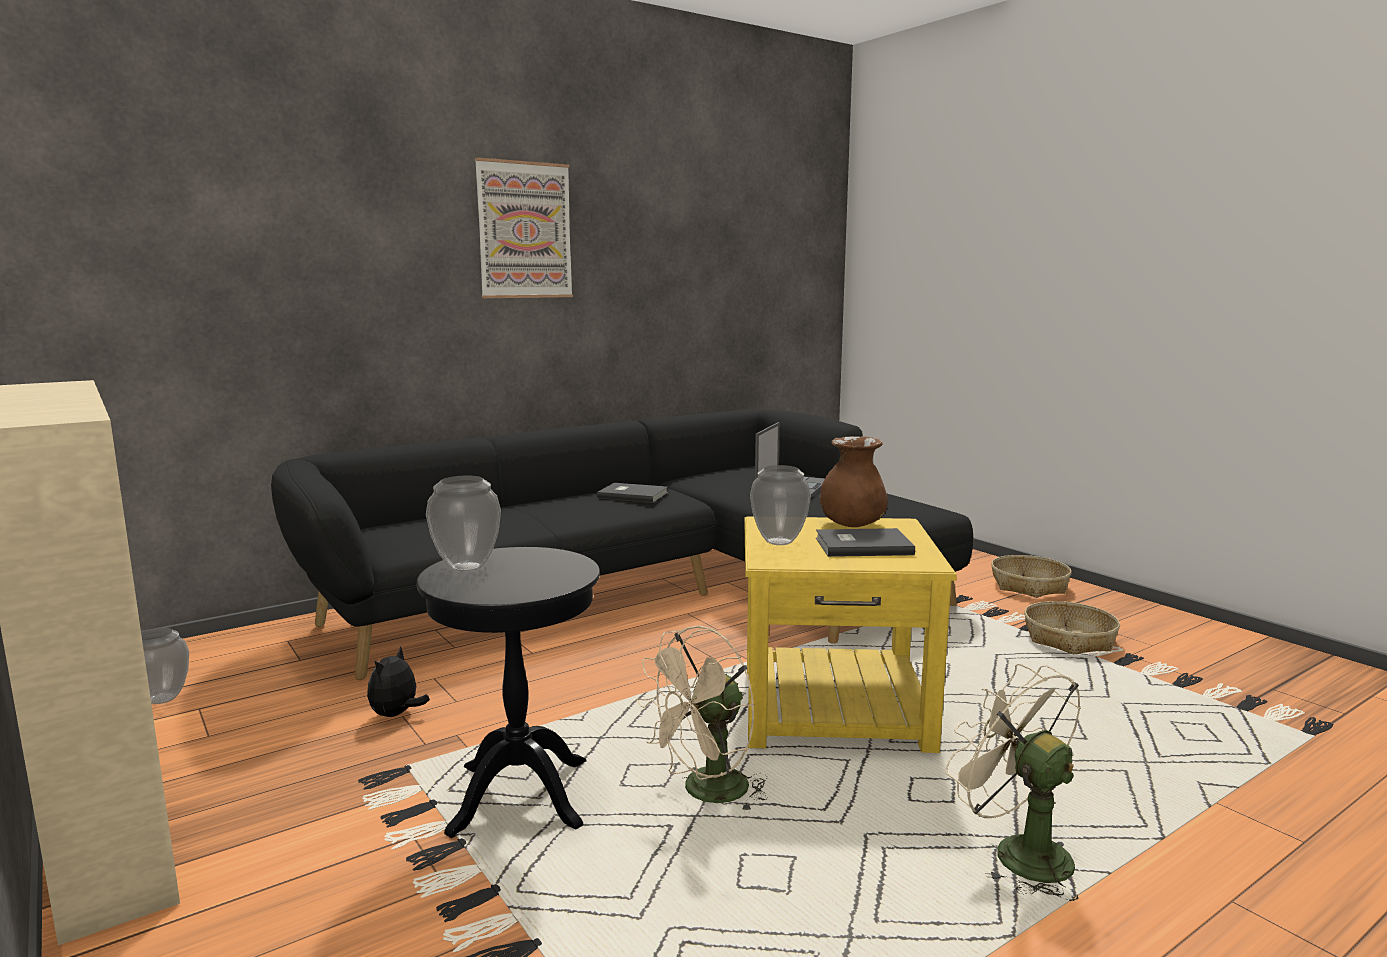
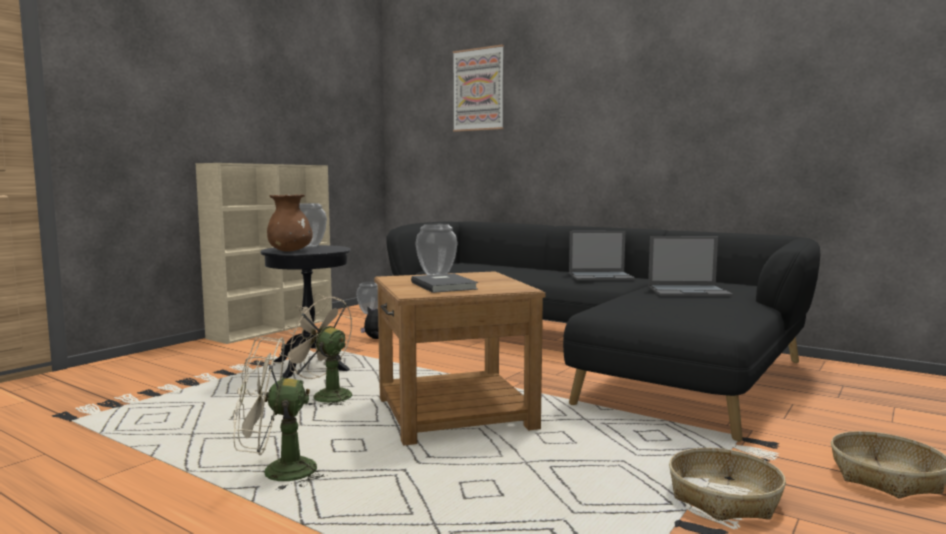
camera: 70 degrees right, 5 degrees down
(524, 230) = (606, 89): picture -> picture (478, 89)
(632, 495) = (601, 276): grey book -> laptop
(833, 708) = (454, 414): yellow side table -> brown side table
(852, 525) = (500, 283): brown vase -> brown vase (290, 251)
(1017, 852) = (277, 473): beige fan -> beige fan turned 135 degrees counterclockwise

